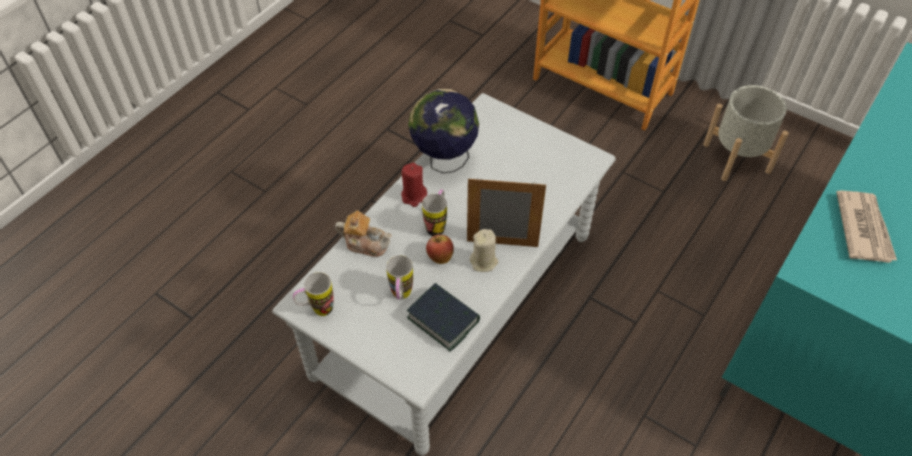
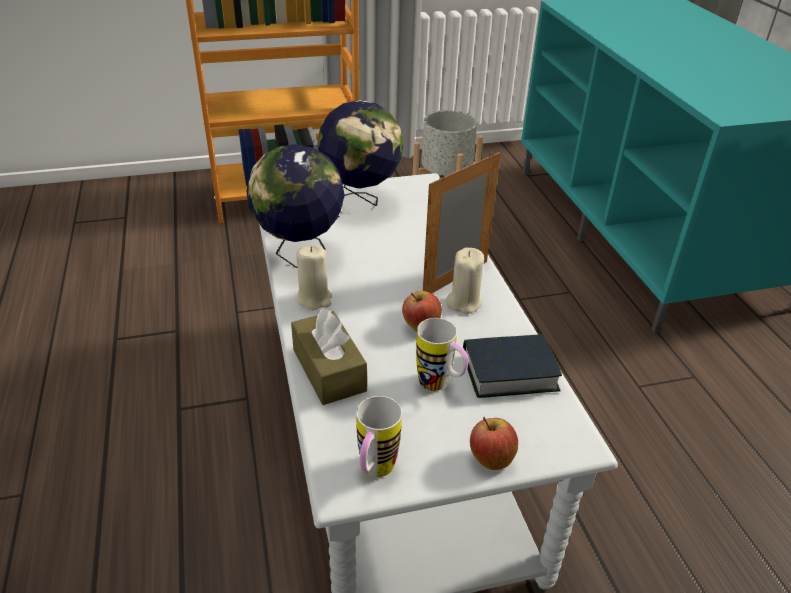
camera: 50 degrees left, 15 degrees down
(366, 243) = (329, 370): teapot -> brown tissue box
(369, 350) = (490, 459): none -> apple
(414, 196) = (314, 298): red candle -> beige candle
(437, 225) = (375, 305): mug -> none
(529, 146) = (360, 202): none -> globe
(863, 228) = (703, 80): newspaper -> none

